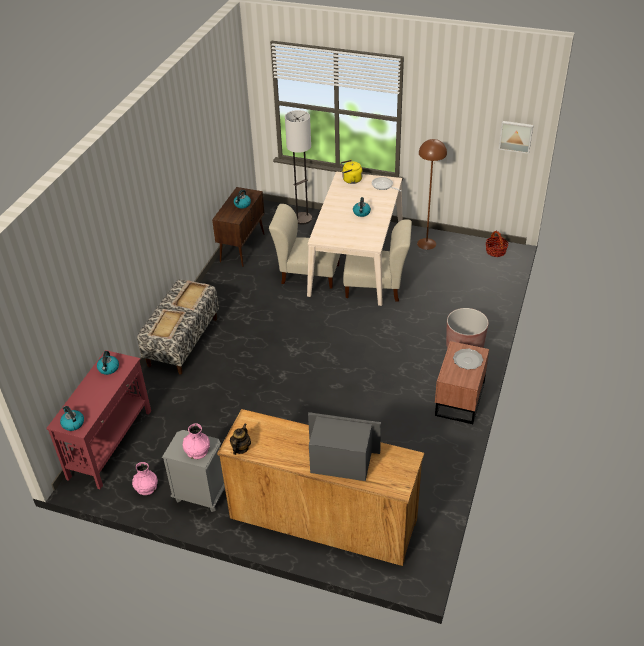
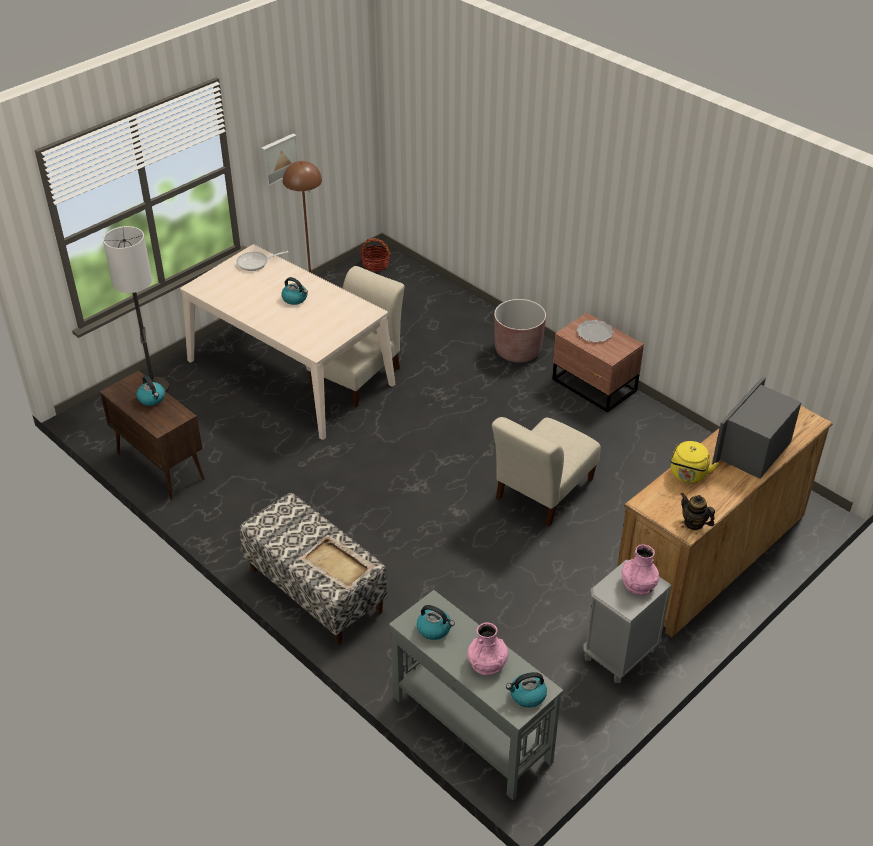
camera: 65 degrees left, 0 degrees up
(111, 443) = (471, 728): red console table -> grey console table
(146, 487) = (577, 708): pink vase -> pink vase (487, 663)
(191, 296) = (292, 522): beige tray -> none
(307, 273) = (277, 423): beige chair -> beige chair (542, 491)
(350, 180) = (214, 283): yellow kettle -> yellow kettle (688, 475)
(516, 136) = (353, 112): picture -> picture (278, 158)

